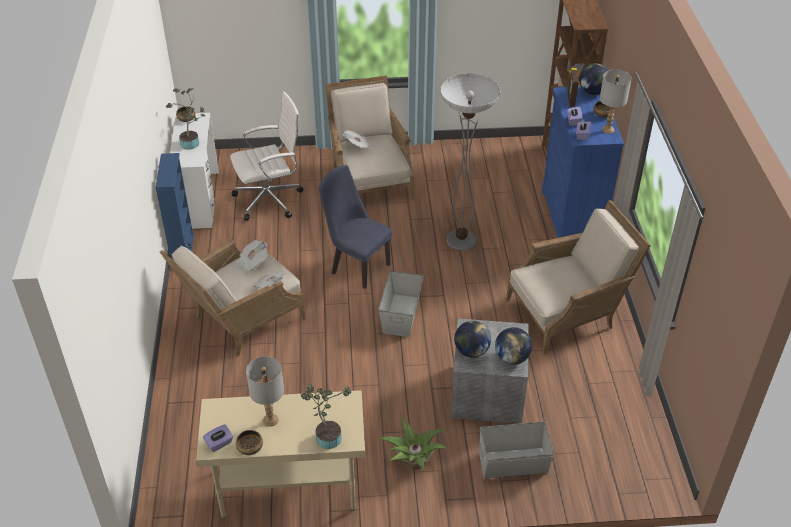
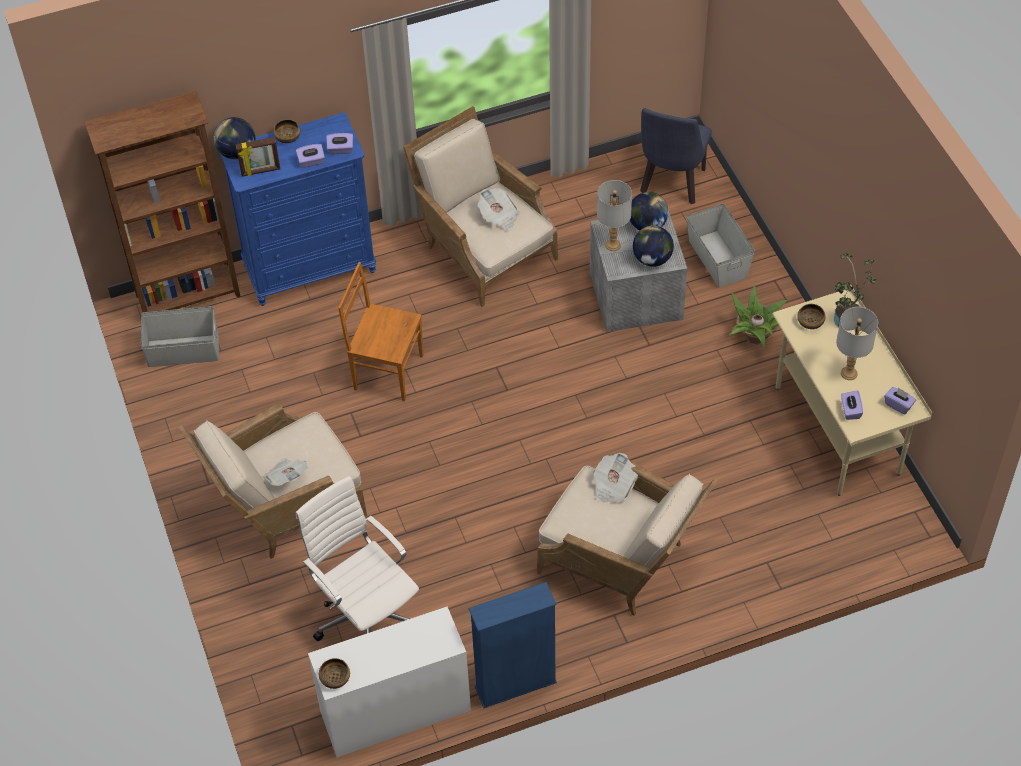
camera: 105 degrees left, 10 degrees up
(192, 144) = (398, 643): potted plant -> none
(232, 408) = (850, 410): none -> purple tissue box
(250, 448) = (890, 378): bowl -> bowl (810, 322)
(251, 263) = (580, 520): newspaper -> newspaper (499, 217)
(356, 266) = (476, 469): blue chair -> blue chair (672, 185)
(400, 315) = (546, 400): grey storage box -> grey storage box (183, 351)
(461, 240) = (386, 371): floor lamp -> brown chair
(608, 130) = (321, 128): grey table lamp -> grey table lamp (613, 245)

